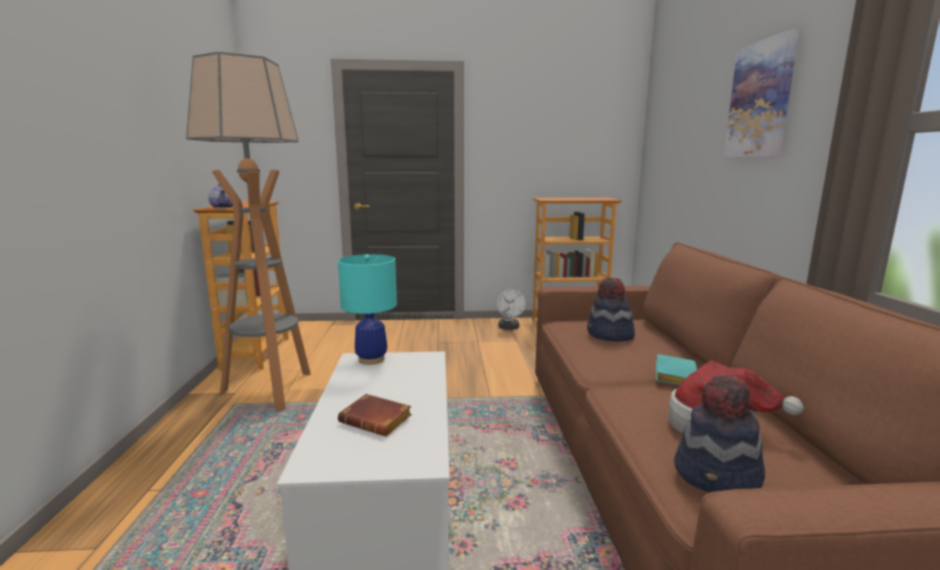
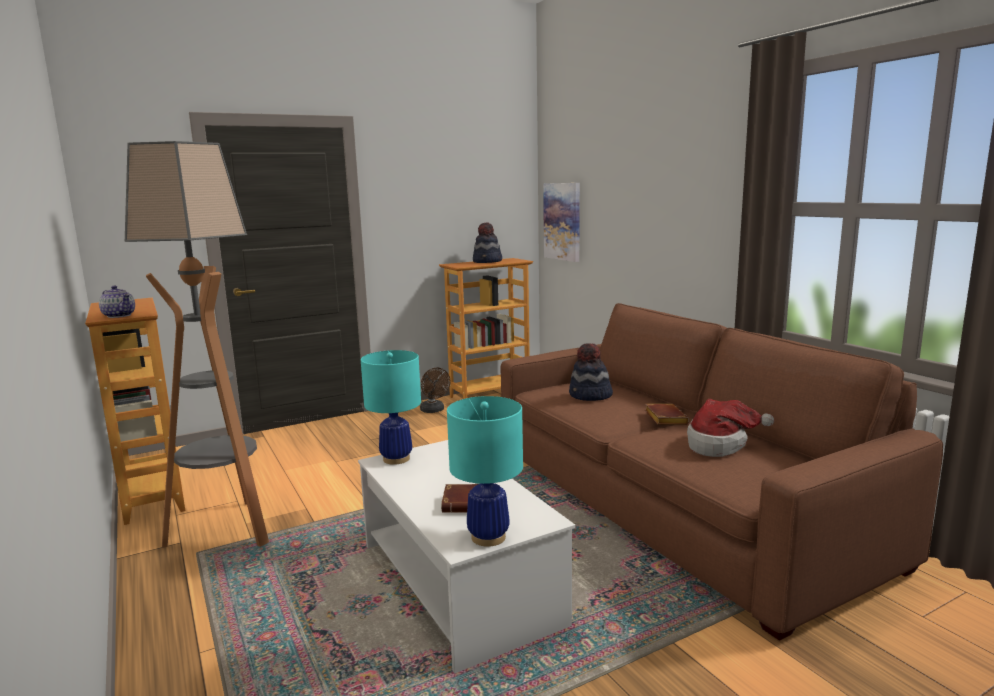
camera: 25 degrees left, 0 degrees up
(346, 463) = (488, 537): none -> turquoise table lamp
(509, 328) = (434, 410): white fan -> brown fan
(673, 375) = (664, 418): turquoise book -> brown book
(718, 475) = (745, 475): hat -> hat (487, 261)
(760, 100) = (669, 175): picture -> picture (562, 221)

